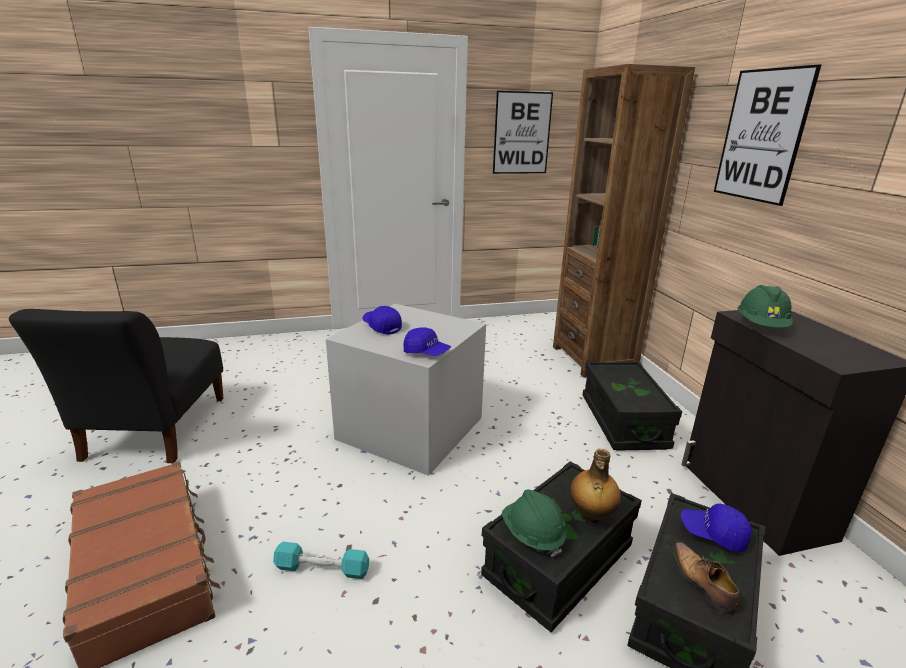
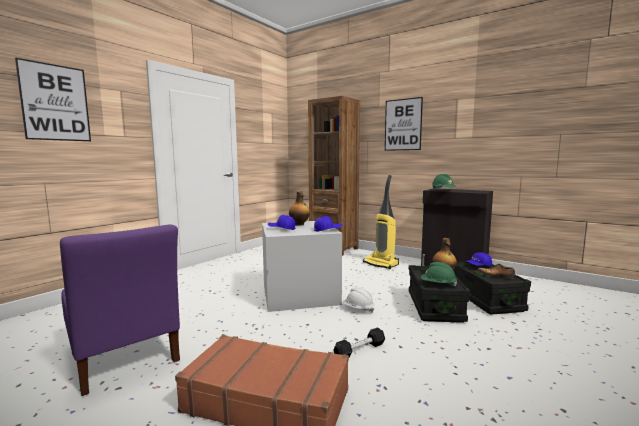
camera: 40 degrees left, 15 degrees down
(154, 431) = (123, 356): black chair -> purple chair
(322, 569) = (360, 350): turquoise dumbbell -> black dumbbell
(425, 324) = (299, 224): none -> bottle
(435, 496) = (358, 309): none -> white hard hat
(522, 133) = (262, 135): picture -> picture (55, 103)
(623, 422) = (381, 264): black storage box -> vacuum cleaner

